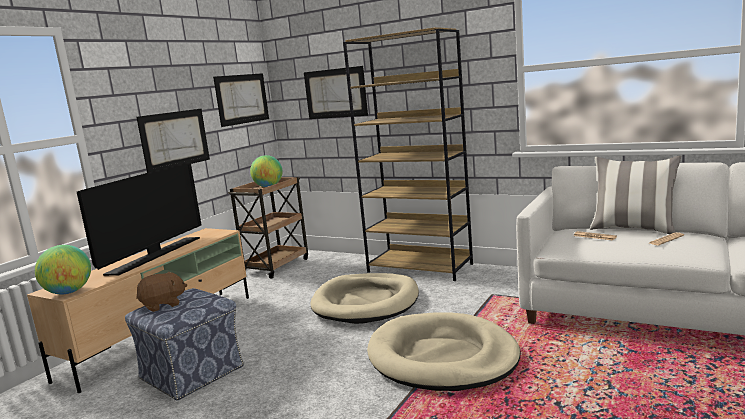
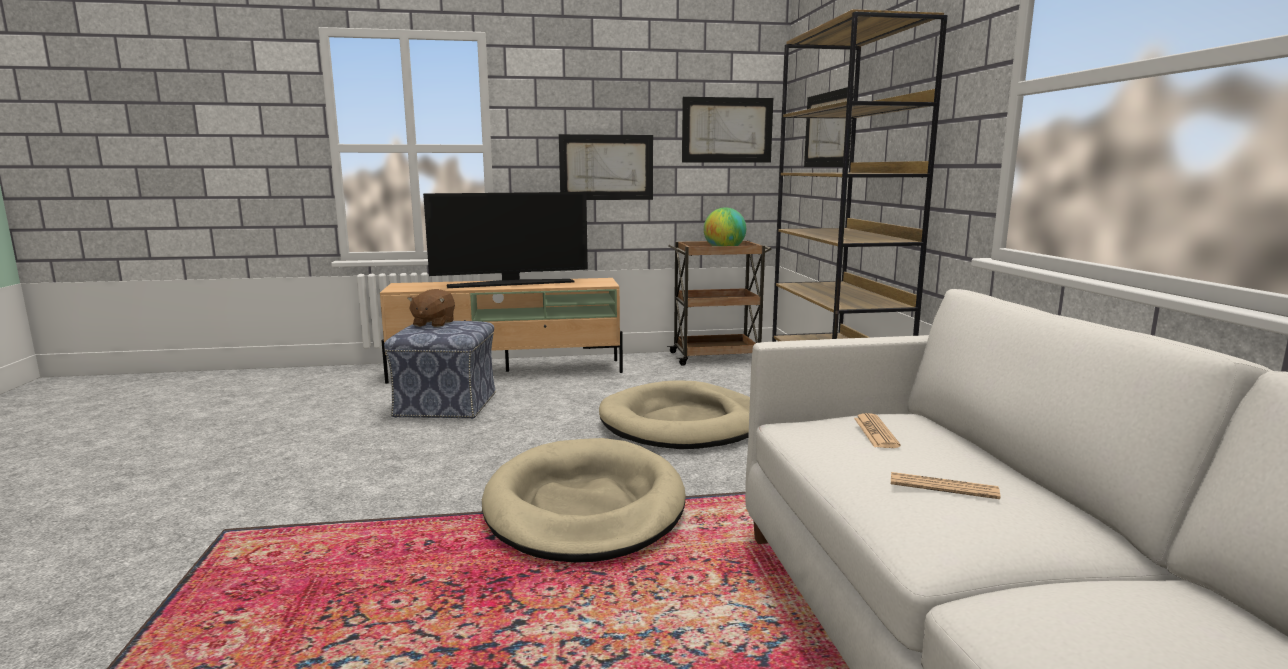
camera: 50 degrees right, 0 degrees up
(69, 292) = (400, 289): globe -> none
(163, 305) = (433, 324): brown plush toy -> brown plush toy turned 75 degrees clockwise
(633, 229) = (986, 456): pillow -> none

